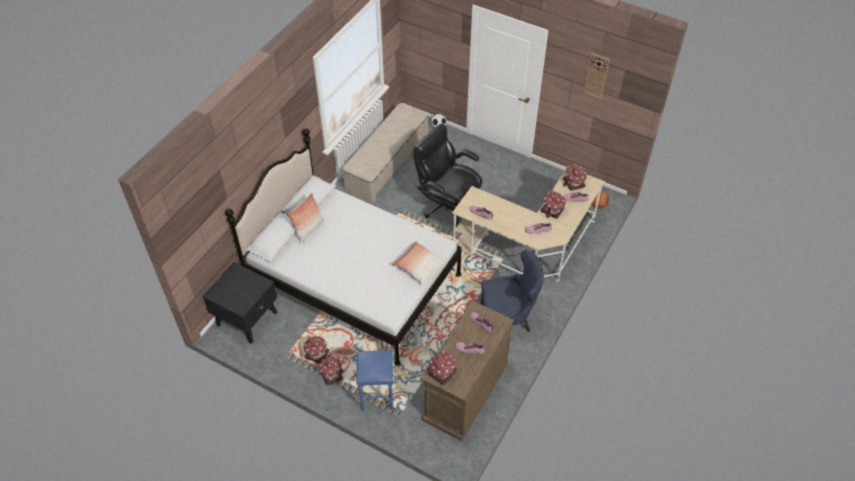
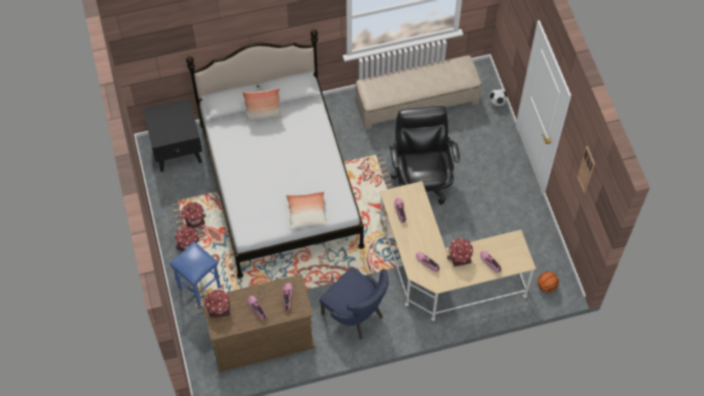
camera: 45 degrees right, 10 degrees up
(574, 183) = (507, 249): toy house -> none

